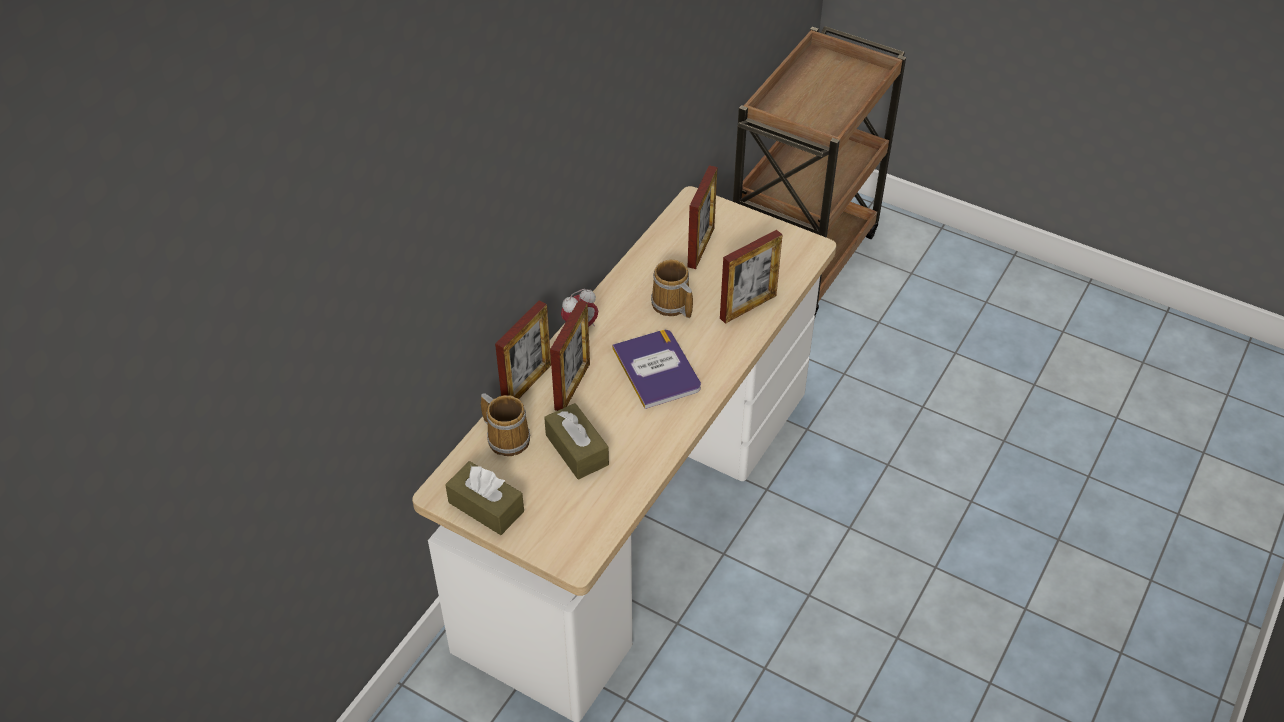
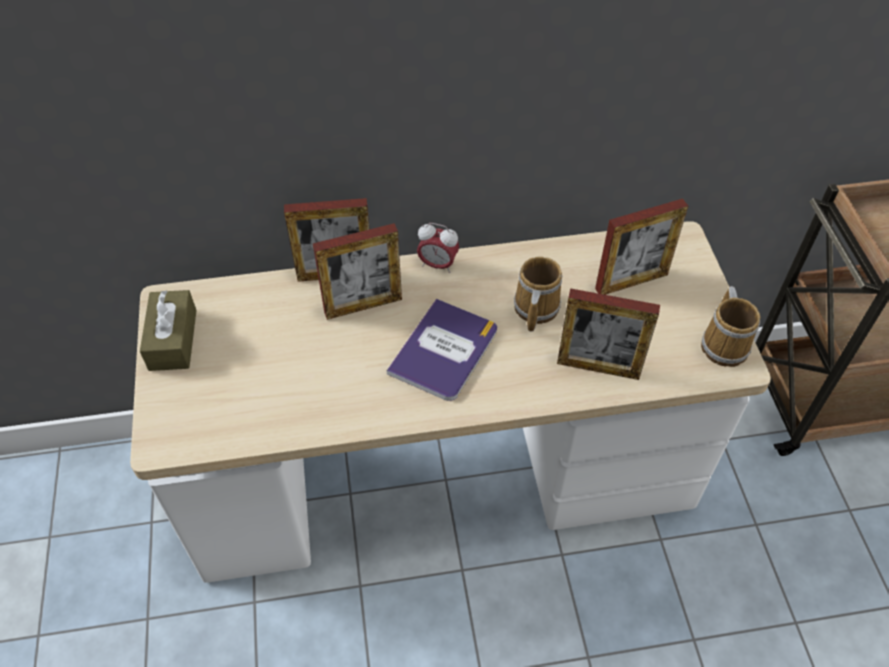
camera: 50 degrees right, 5 degrees up
(507, 437) = (263, 302): mug -> mug (725, 344)
(577, 450) = (291, 358): brown tissue box -> none

